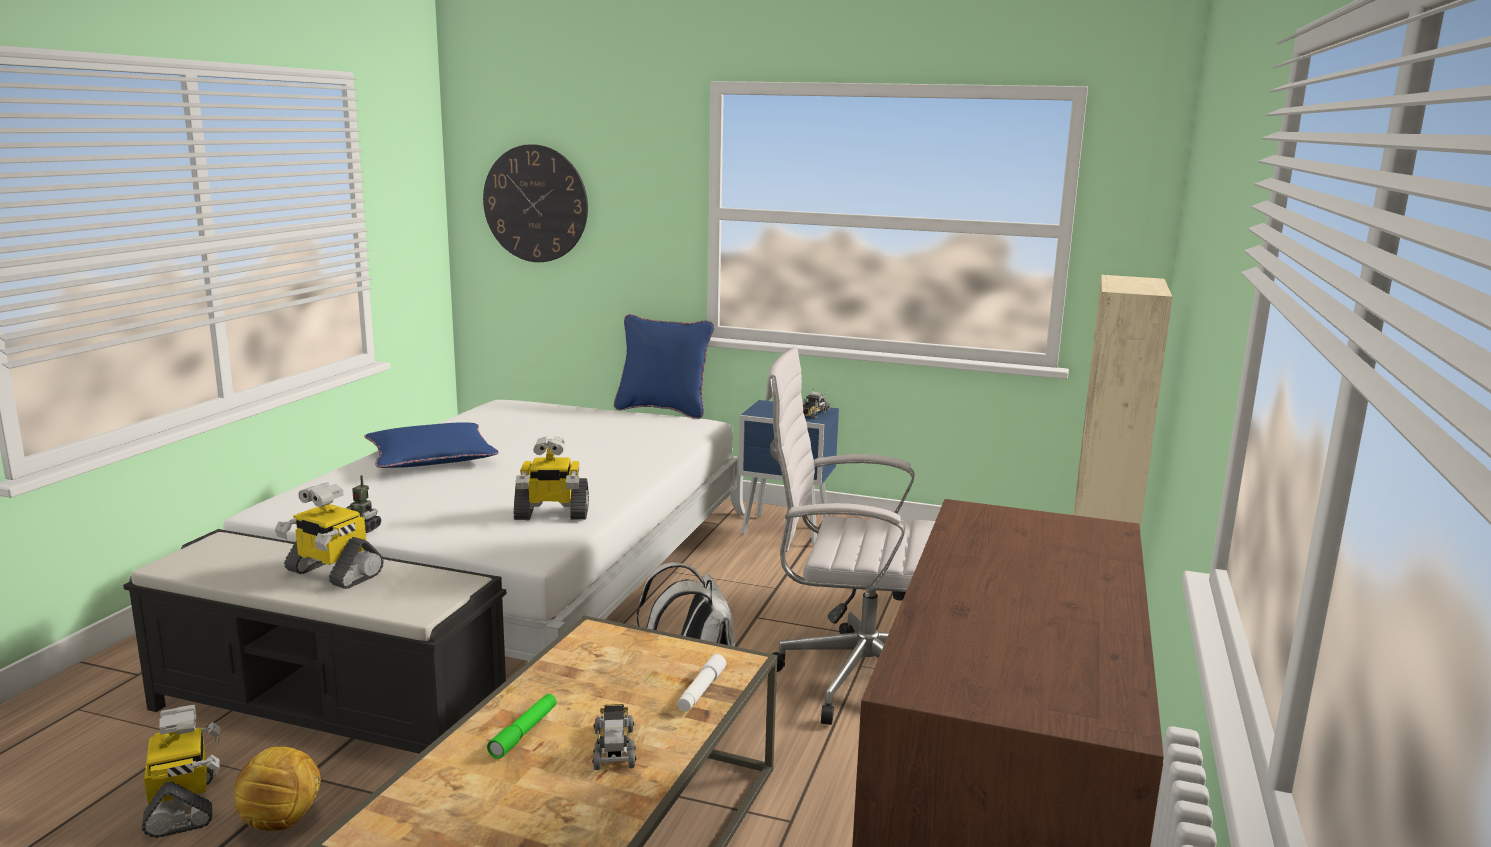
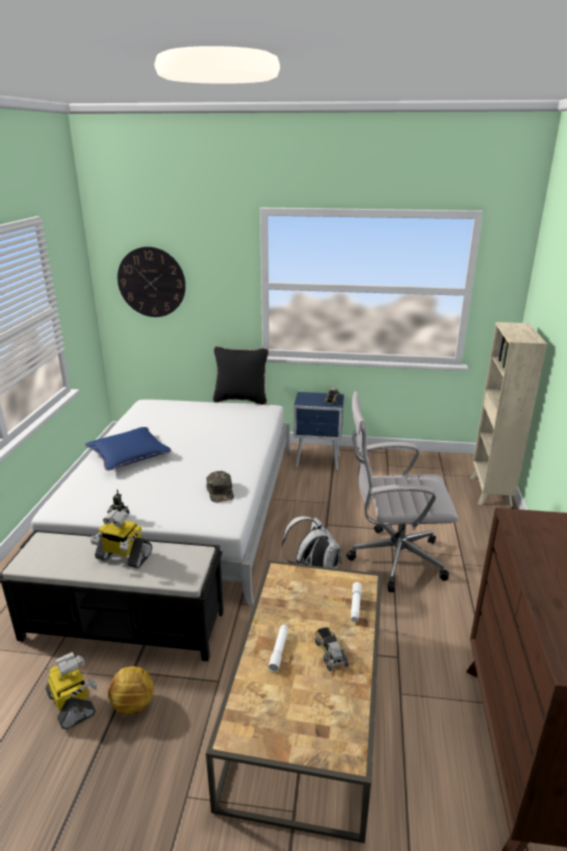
camera: 10 degrees left, 10 degrees up
(524, 732) = (279, 650): green flashlight -> white flashlight
(551, 514) = (220, 491): toy robot -> green cap
(663, 410) = (241, 400): blue pillow -> black pillow

